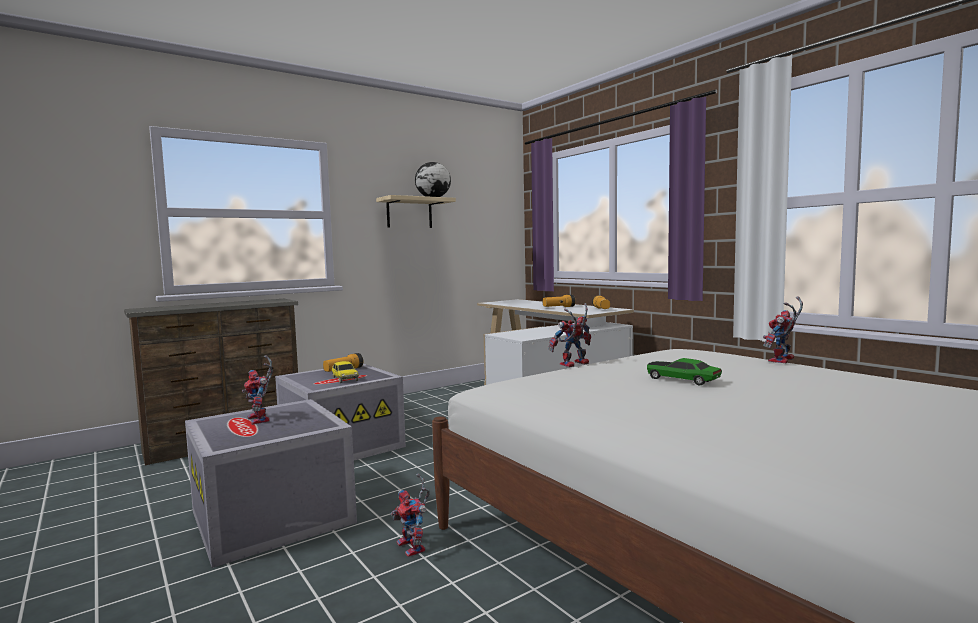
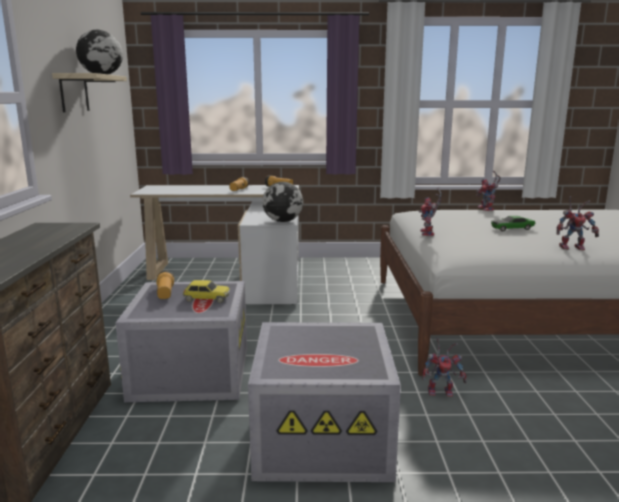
camera: 55 degrees left, 10 degrees up
(261, 420) = (309, 349): toy robot -> toy robot (573, 247)
(524, 337) = (283, 221): none -> globe

